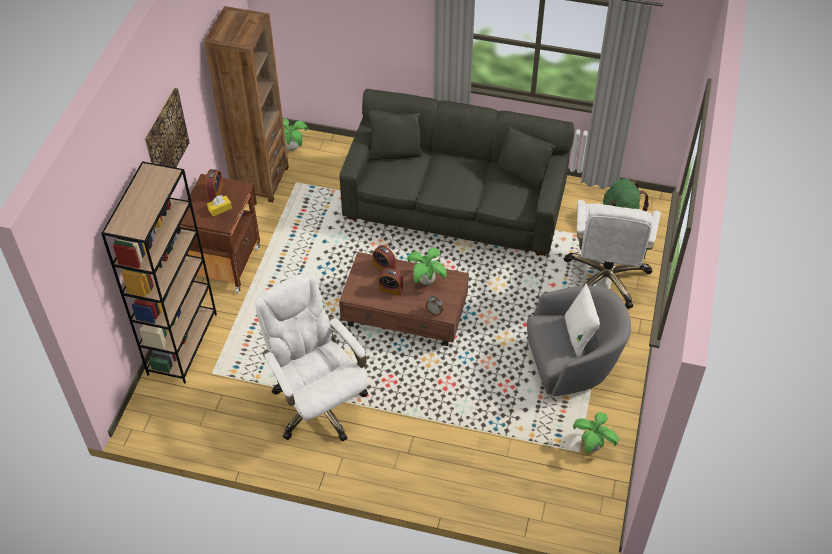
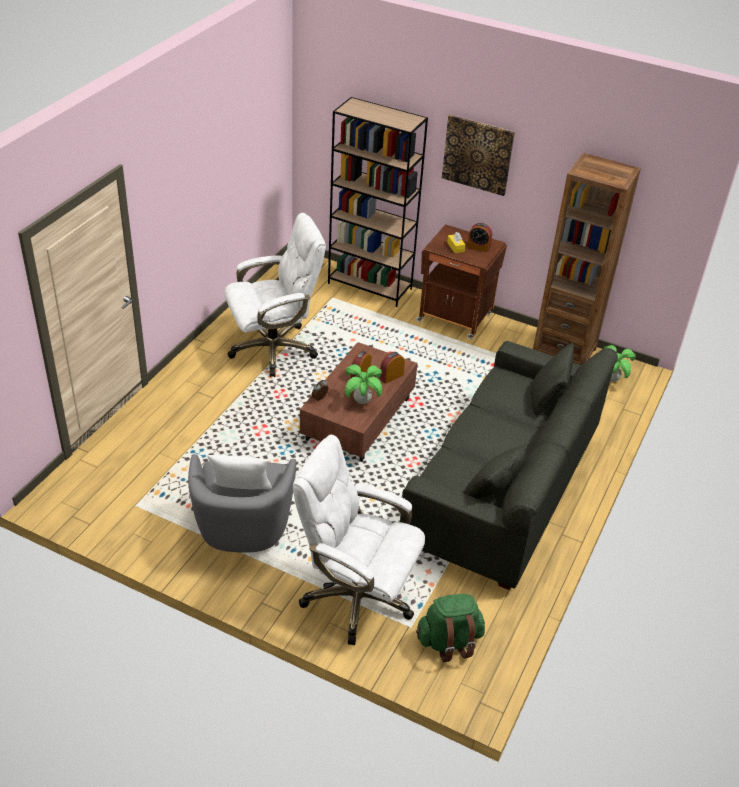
camera: 100 degrees right, 10 degrees down
(592, 446) = (136, 518): potted plant -> none

